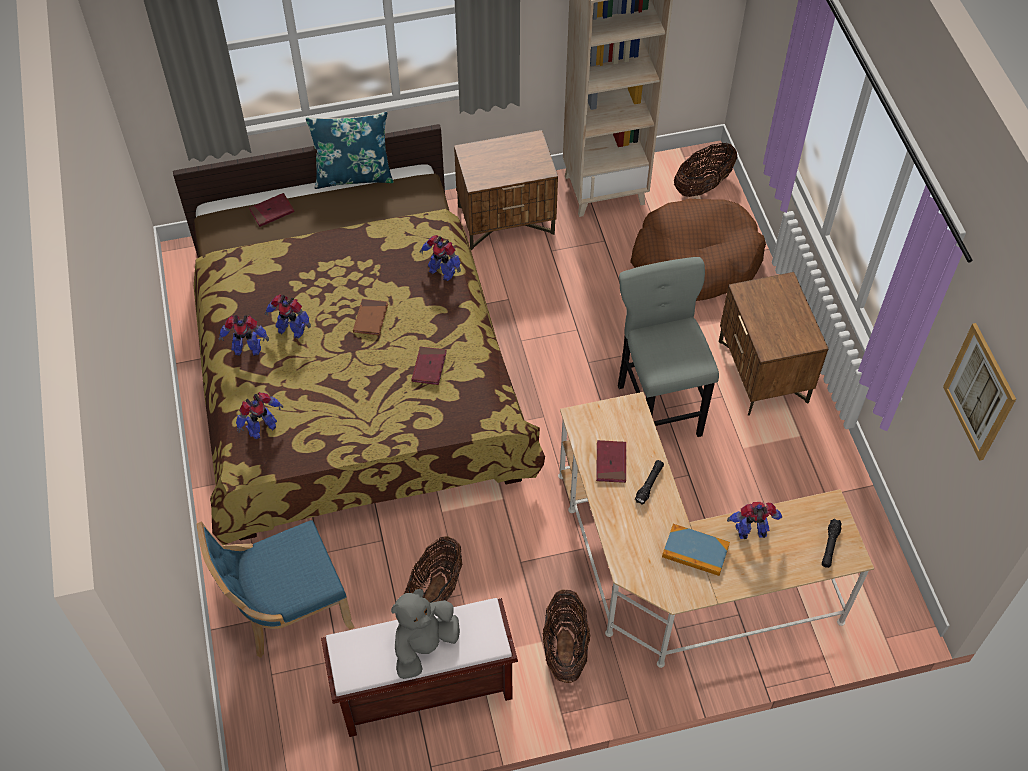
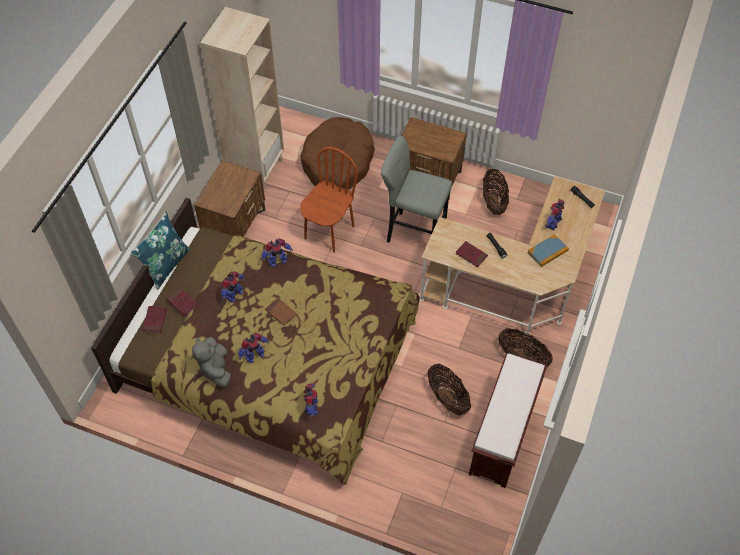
camera: 55 degrees left, 0 degrees up
(247, 348) = (248, 385): toy robot -> toy robot (234, 295)
(288, 611) = (407, 477): blue chair -> none
(424, 645) = (513, 401): grey plush toy -> grey plush toy (215, 369)
(429, 367) = (338, 303): red book -> red book (182, 303)
(578, 317) = (329, 232): none -> brown chair
(703, 185) = (293, 129): basket -> basket (493, 201)
(979, 392) = (597, 72): picture -> none

